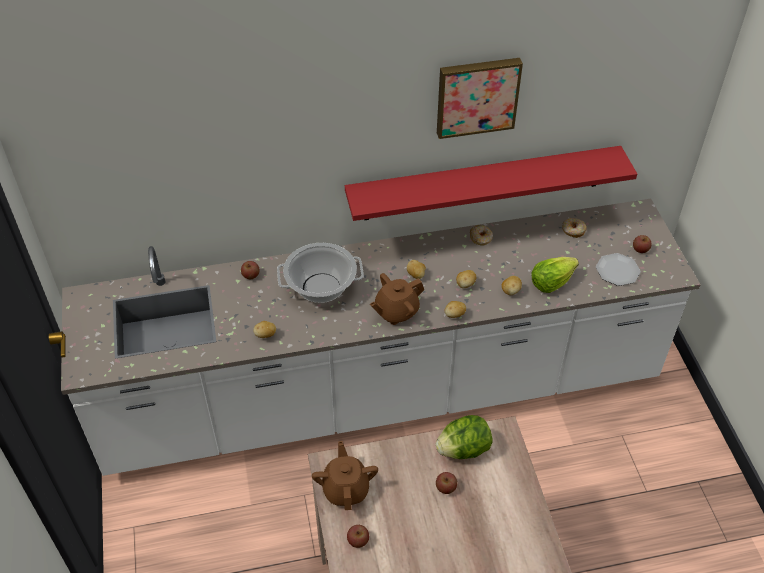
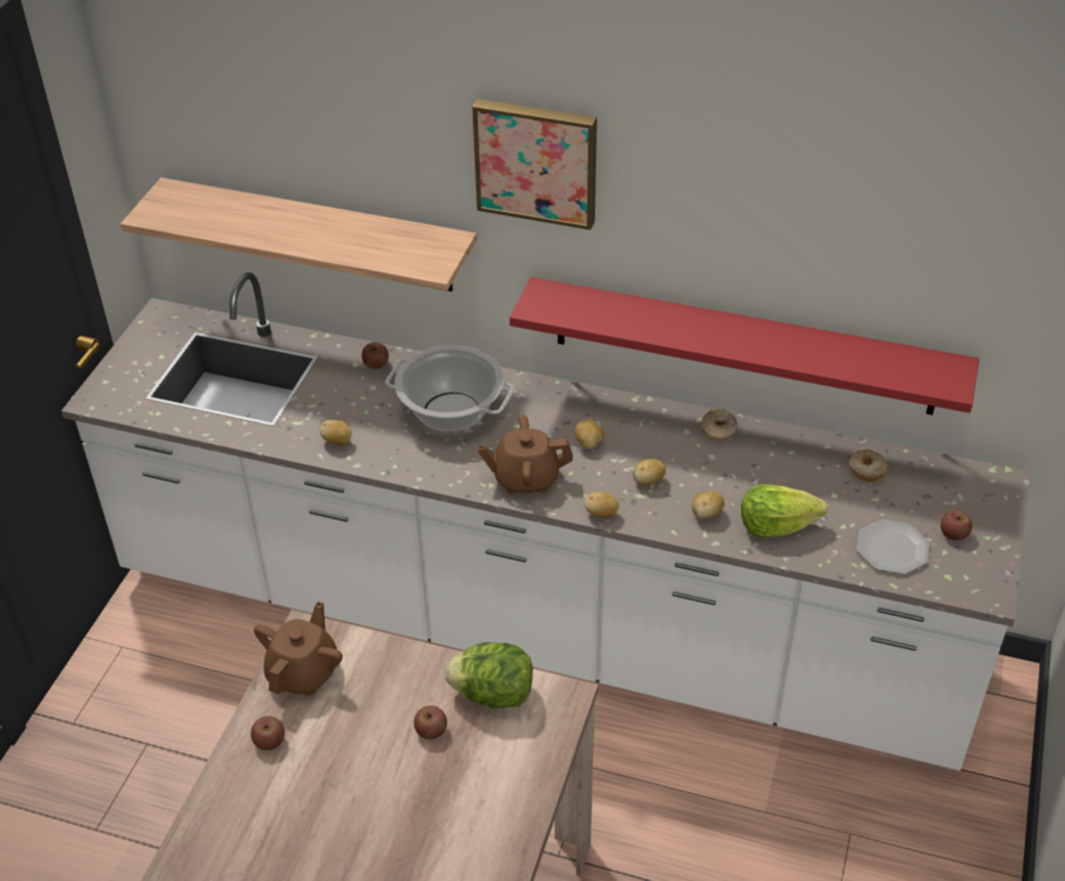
camera: 30 degrees right, 5 degrees down
(190, 205) = (318, 235): none -> shelf
(477, 96) = (734, 196): picture -> picture (537, 161)

